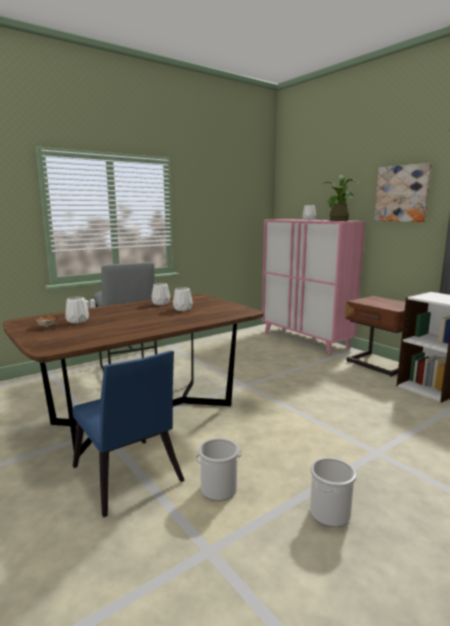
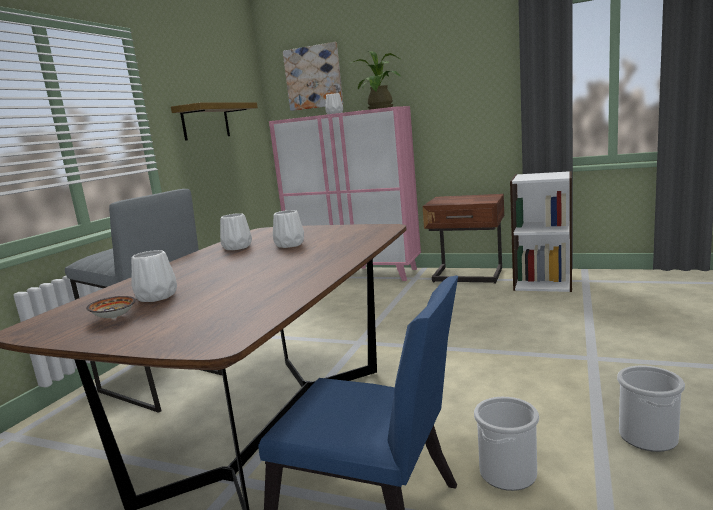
camera: 30 degrees left, 0 degrees up
(217, 216) = (205, 122): none -> shelf
(402, 193) = (453, 67): picture -> picture (313, 77)

